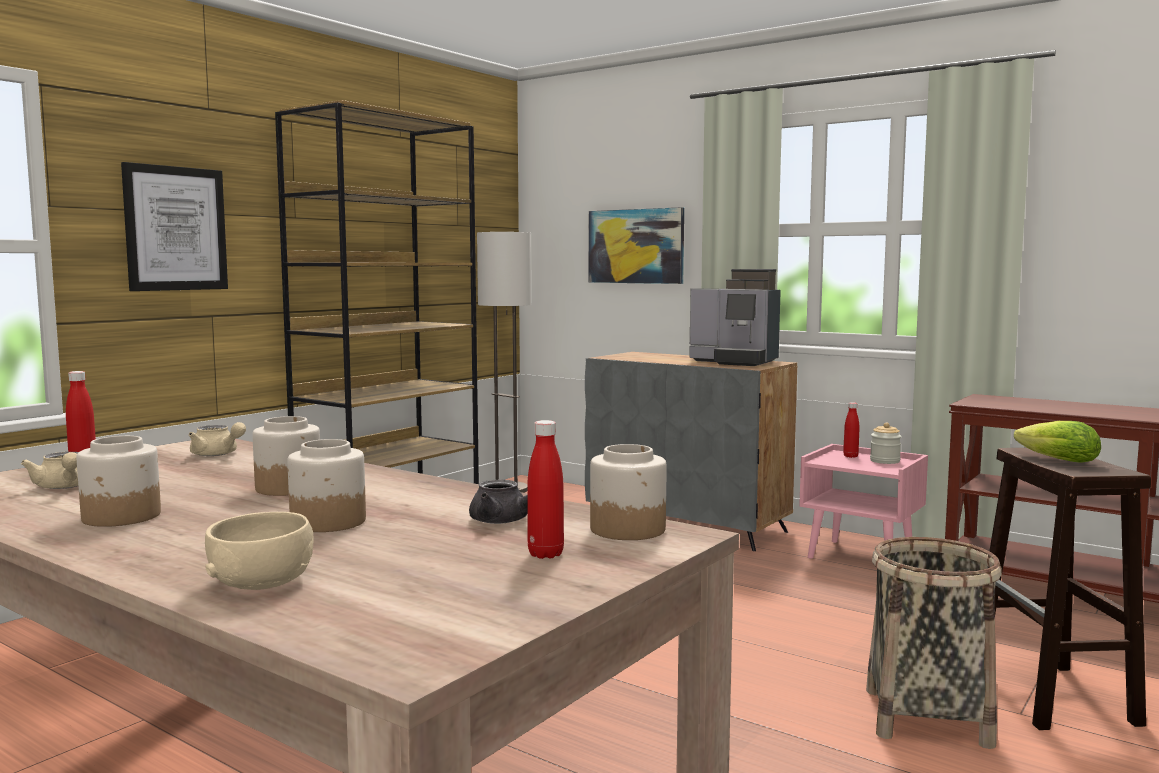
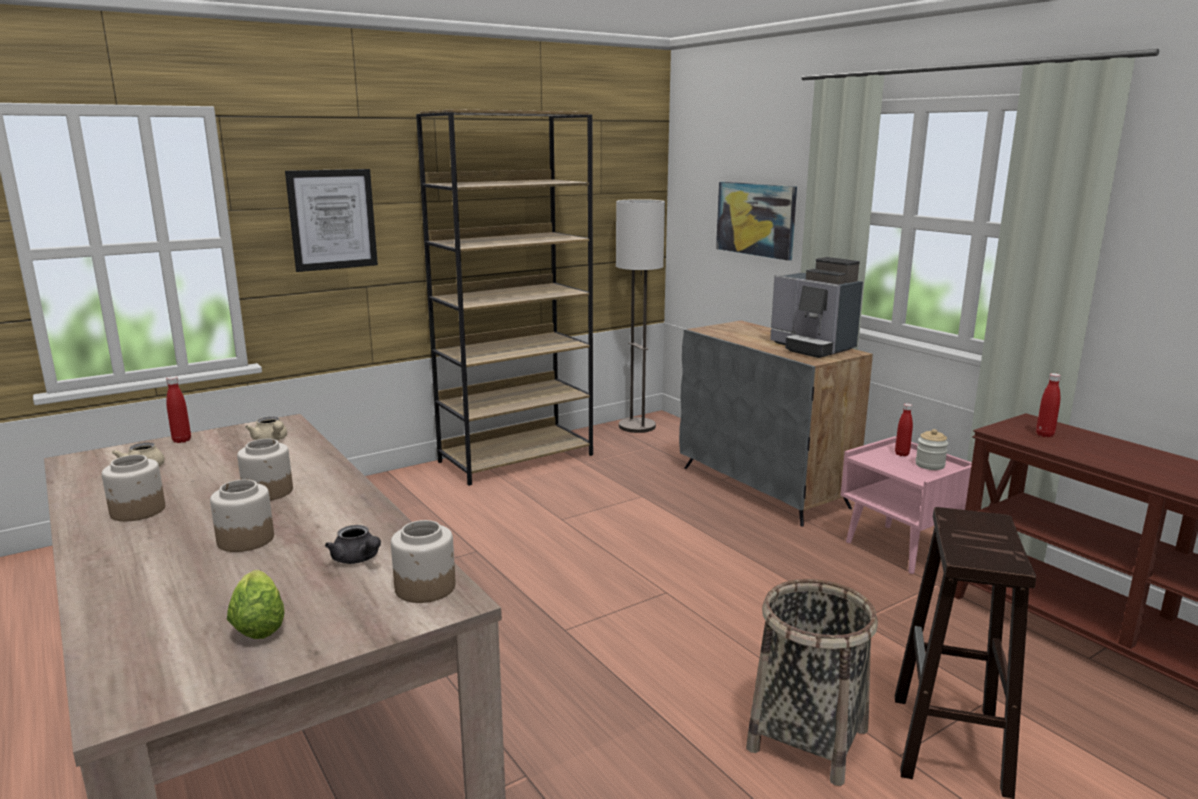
camera: 20 degrees right, 10 degrees up
(262, 580) = (136, 601): beige bowl -> none
(545, 554) = (333, 607): red bottle -> red bottle (1044, 435)
(1054, 459) = (967, 534): lettuce -> lettuce (260, 620)

